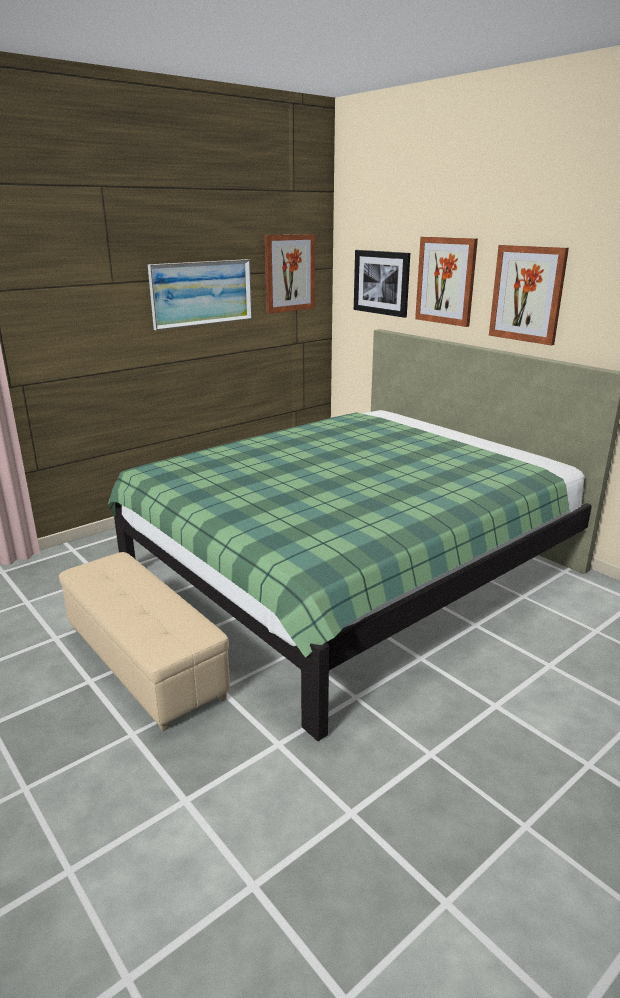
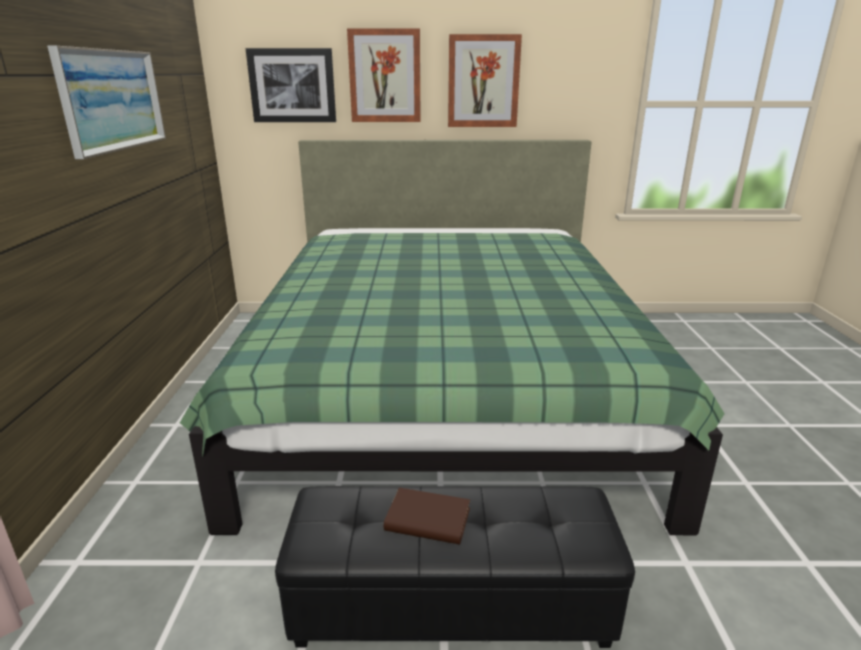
camera: 50 degrees left, 0 degrees up
(129, 592) = (427, 520): none -> brown book
(145, 661) = (452, 602): beige ottoman -> black ottoman
(289, 273) = (178, 77): picture -> none

